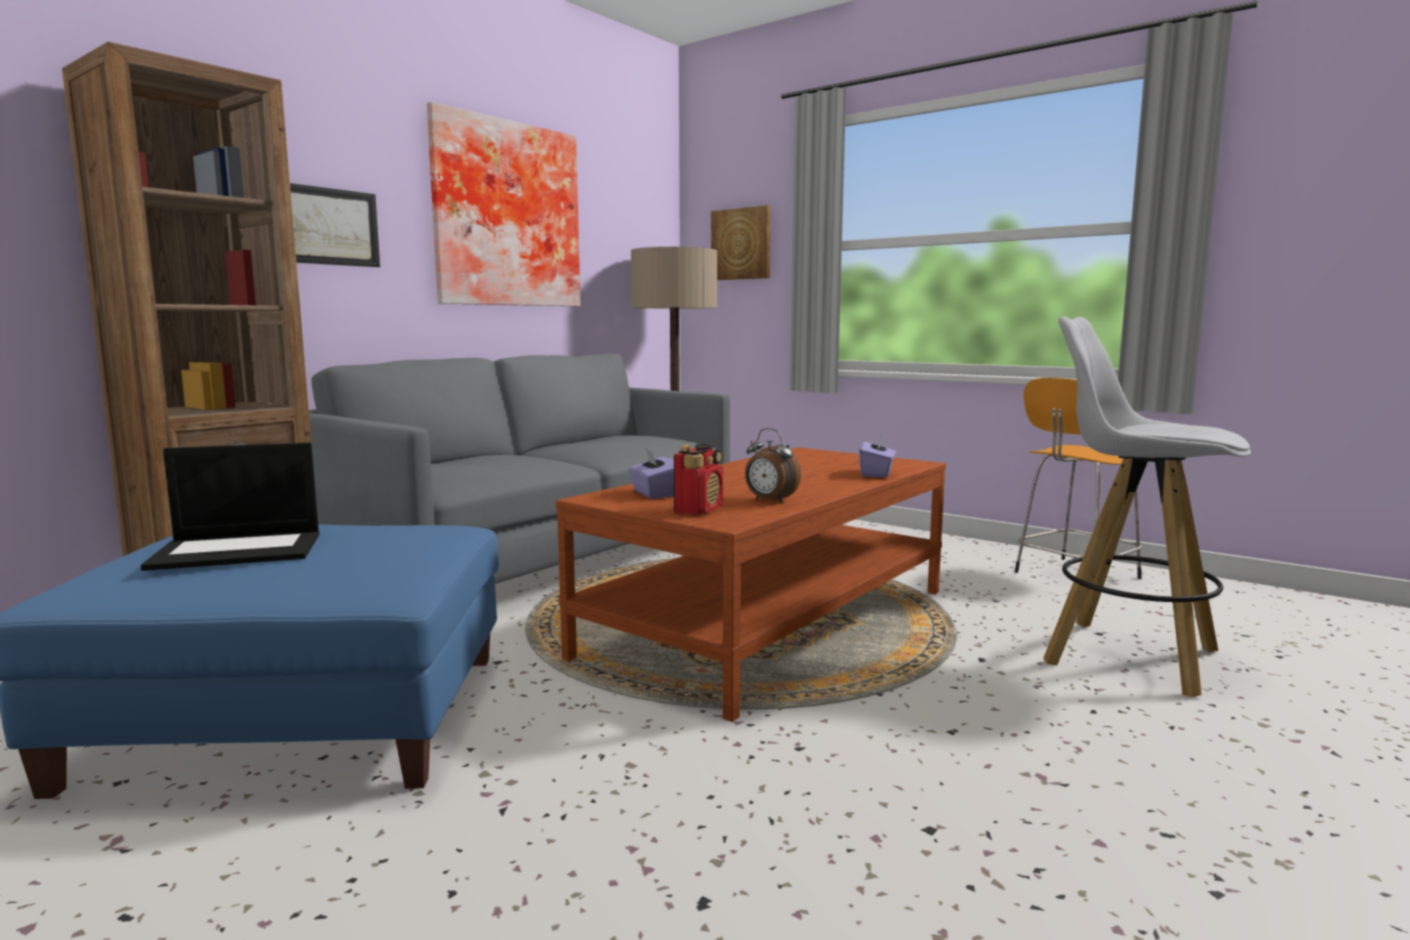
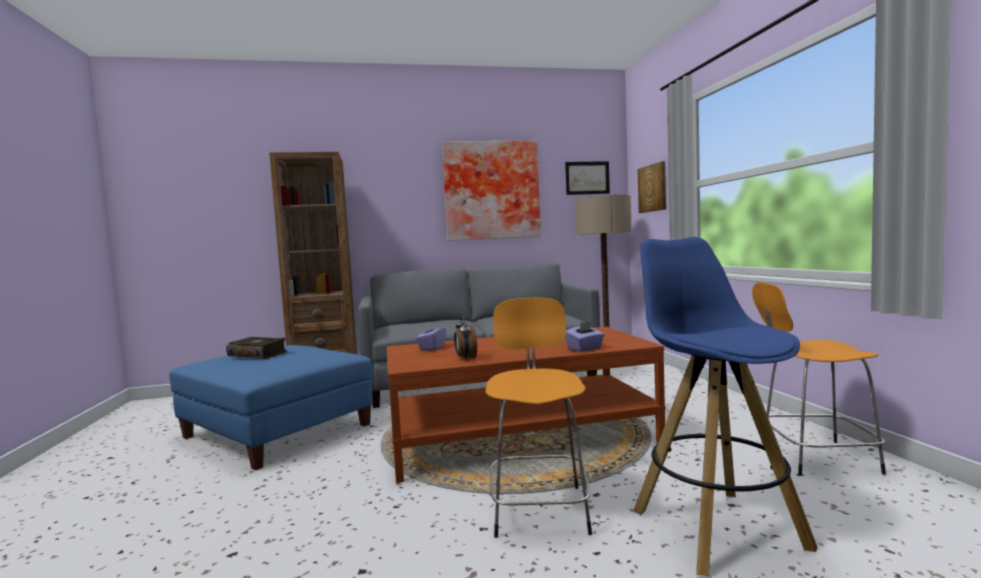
camera: 40 degrees right, 5 degrees down
(240, 550) = (258, 354): laptop -> book
(327, 226) = (390, 208): picture -> picture (587, 178)
(699, 510) = (418, 359): radio -> none
(959, 690) = (539, 507): none -> orange stool
(1127, 656) = (715, 527): white stool -> blue stool

